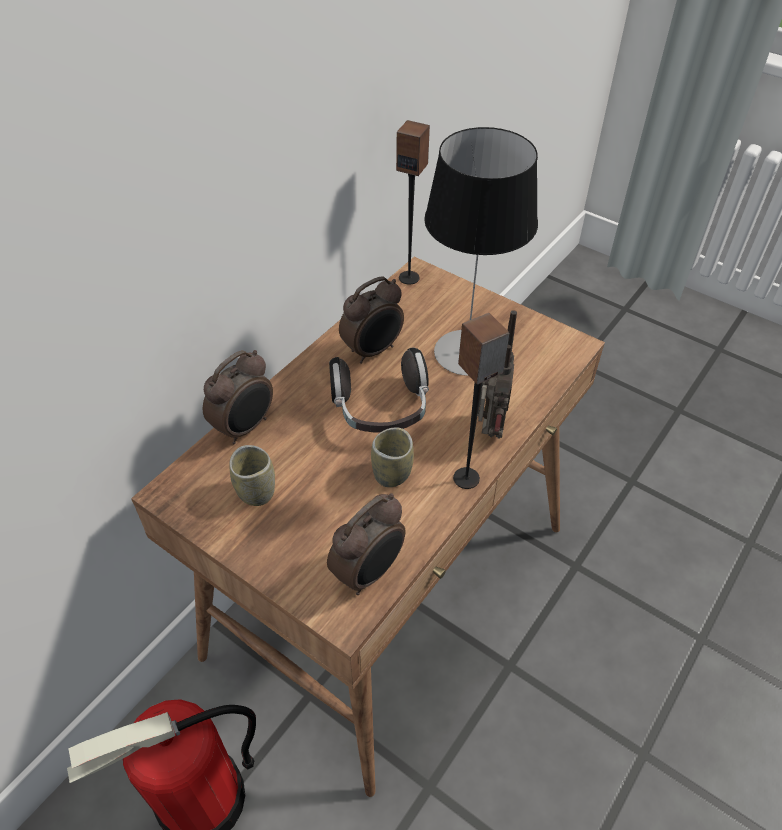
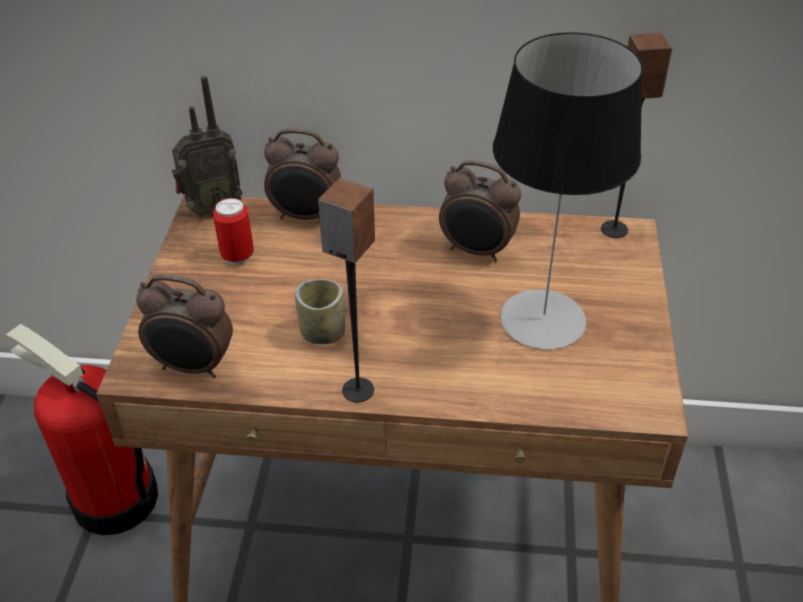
camera: 60 degrees right, 5 degrees down
(256, 491) = (237, 256): cup -> can
(381, 410) = (400, 290): headphones -> none
(488, 429) = (441, 381): radio -> radio (211, 209)

